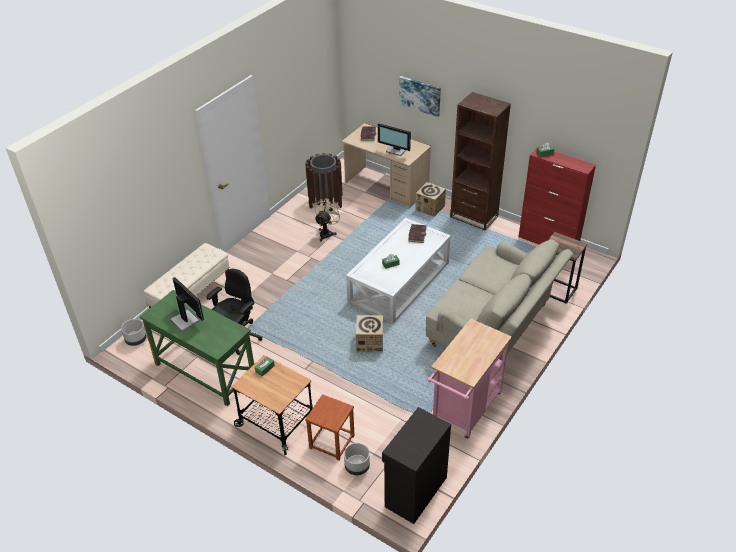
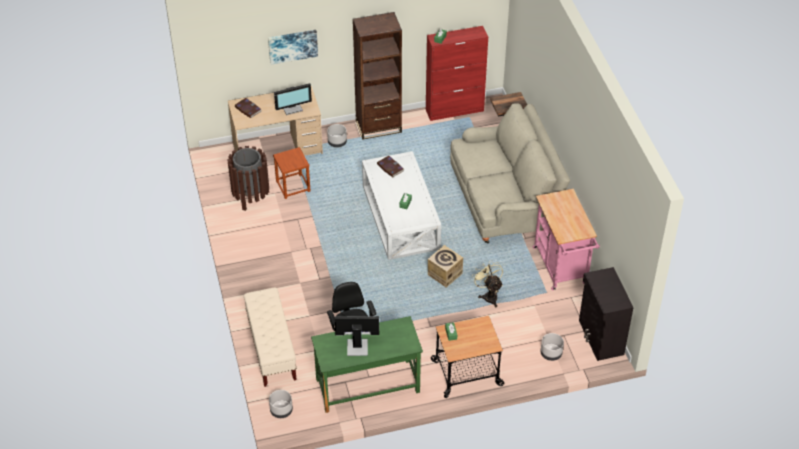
camera: 50 degrees left, 5 degrees up
(327, 233) = (291, 220): beige fan -> beige fan (489, 295)
(331, 442) = (516, 354): brown stool -> brown stool (293, 186)
(430, 208) = (337, 143): cardboard box -> grey planter

